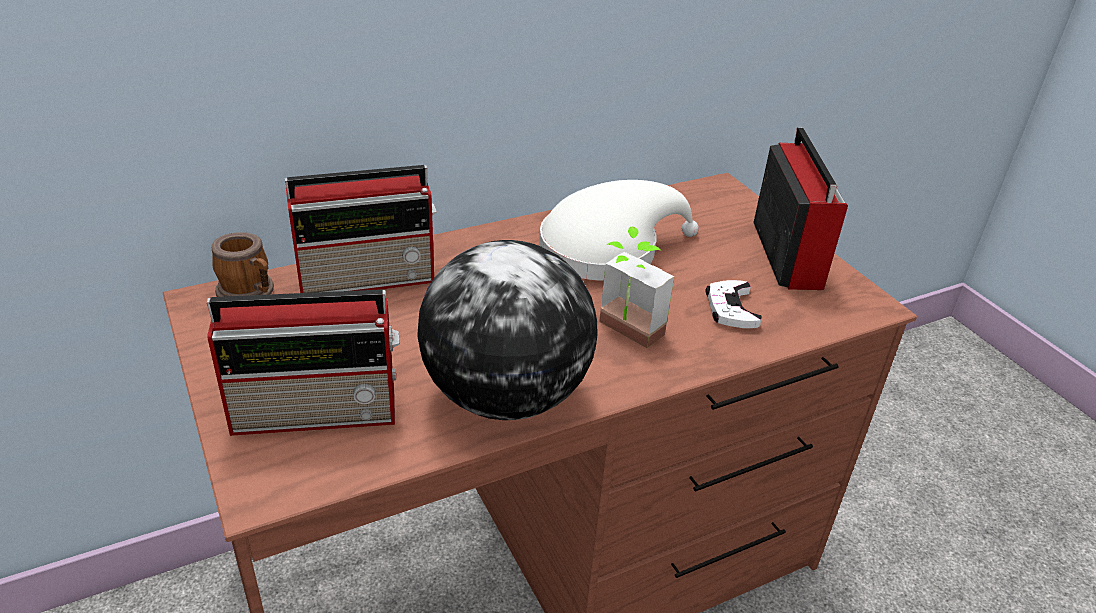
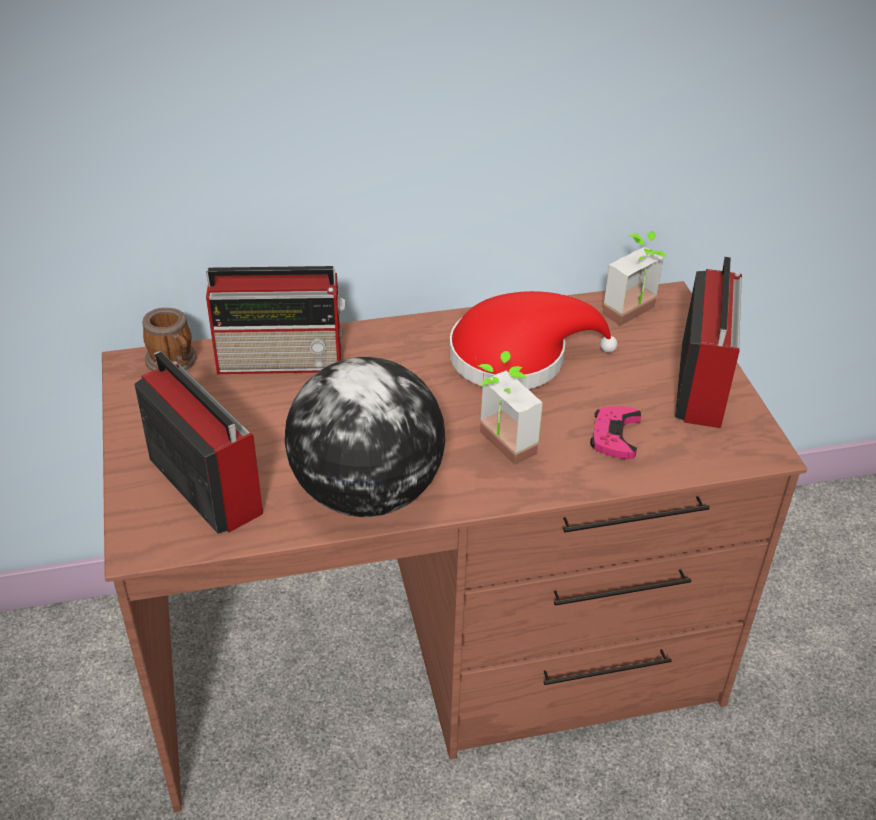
camera: 15 degrees right, 5 degrees up
(319, 411) = (204, 483): radio -> radio turned 135 degrees counterclockwise
(607, 249) = (517, 356): white hat -> red hat
(700, 203) = (636, 315): none -> potted plant
(731, 309) = (614, 436): white game controller -> pink game controller

